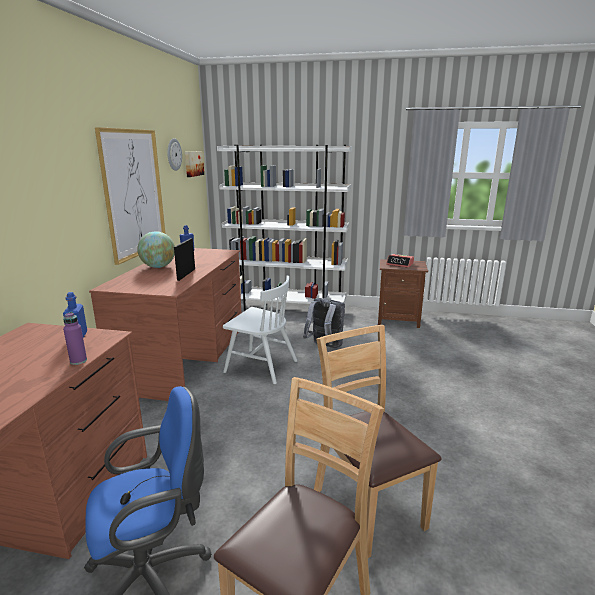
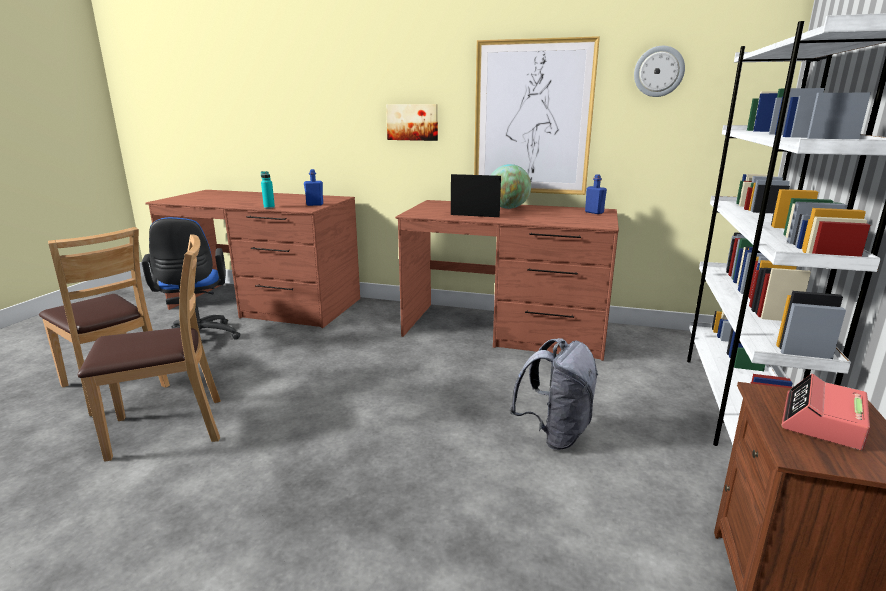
camera: 95 degrees right, 0 degrees up
(78, 361) = (269, 207): purple bottle -> turquoise bottle
(193, 163) = (732, 88): picture -> picture (412, 122)
(261, 366) = (480, 375): white chair -> none

